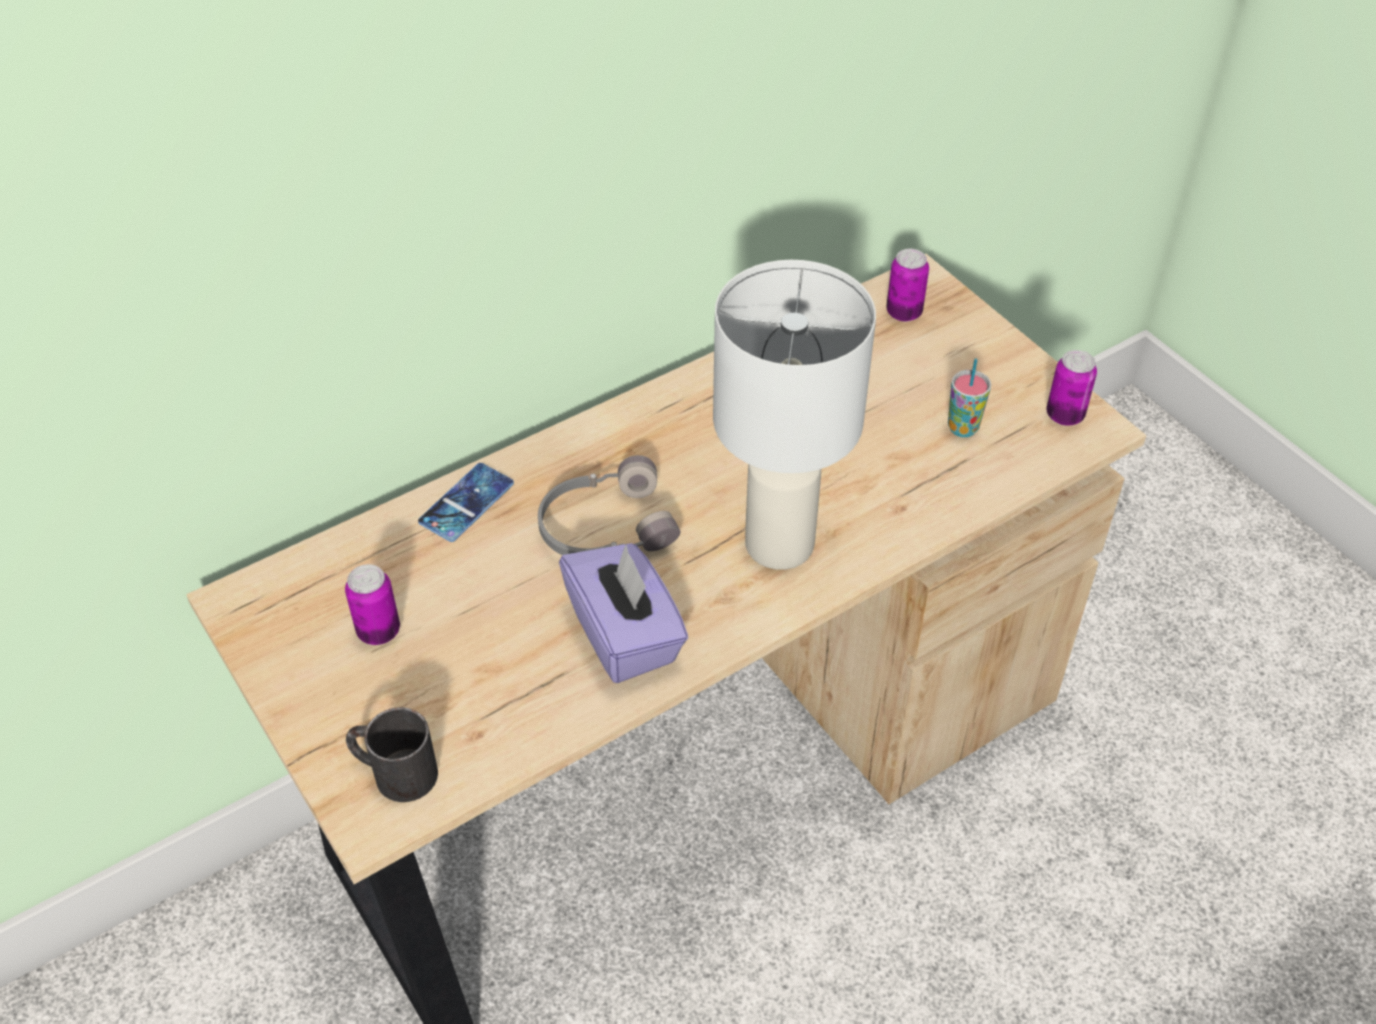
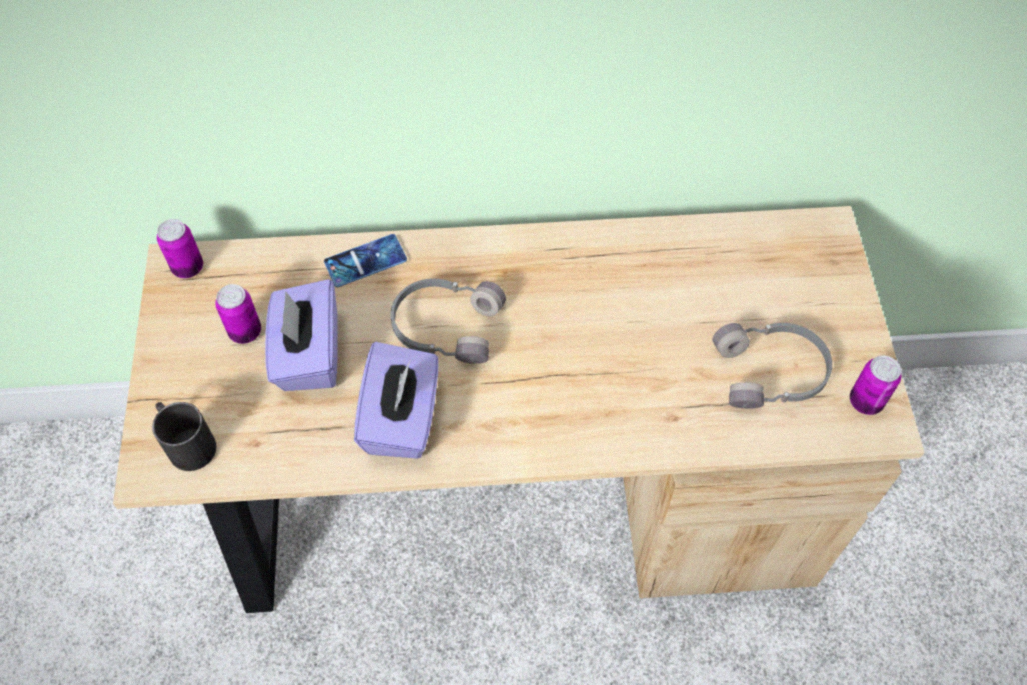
camera: 30 degrees right, 10 degrees up
(472, 621) = (308, 355): none -> purple tissue box
(777, 545) = (559, 402): white table lamp -> none
(904, 312) = (794, 250): can -> can (188, 267)
(963, 428) = (771, 373): cup -> grey headphones

